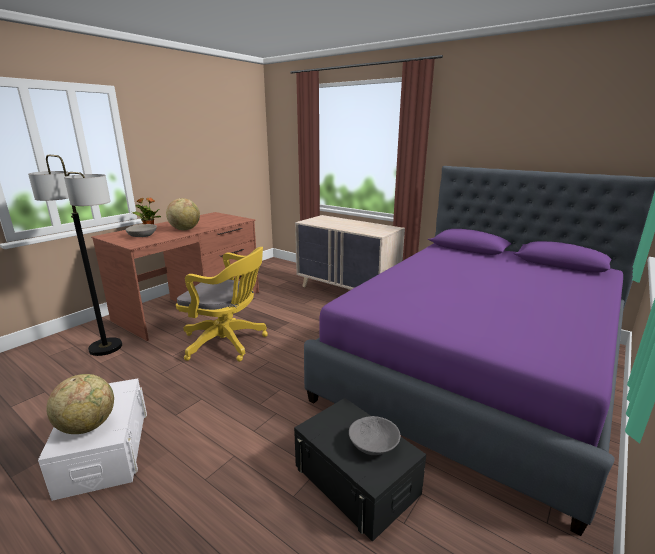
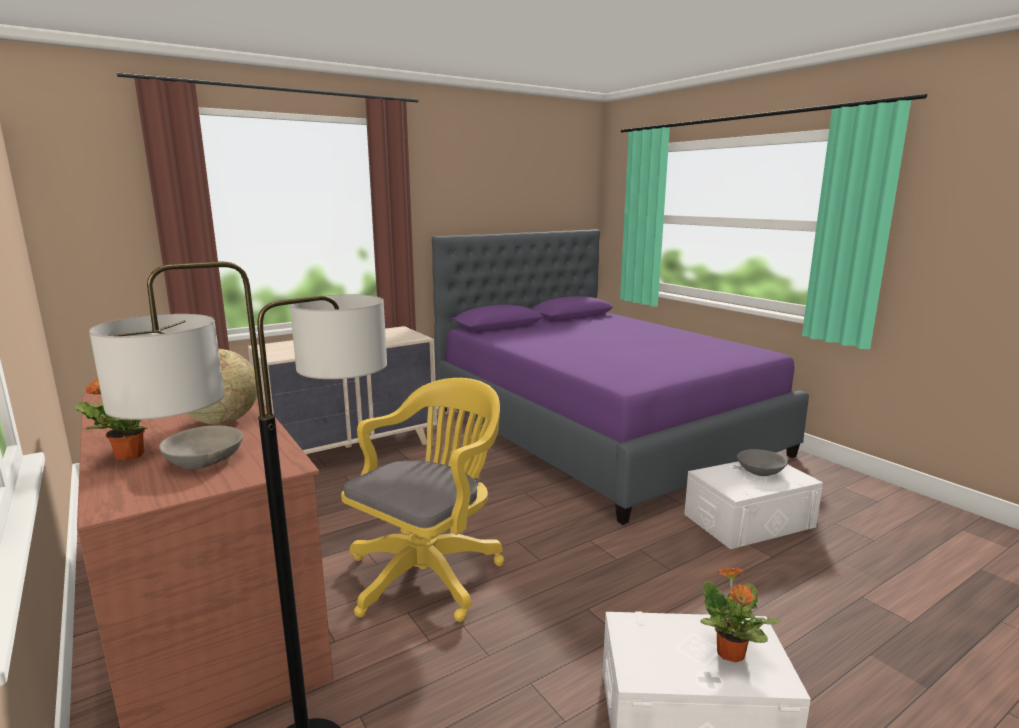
camera: 70 degrees left, 5 degrees down
(88, 426) = (730, 654): globe -> potted plant
(356, 479) = (749, 520): black storage box -> white storage box

